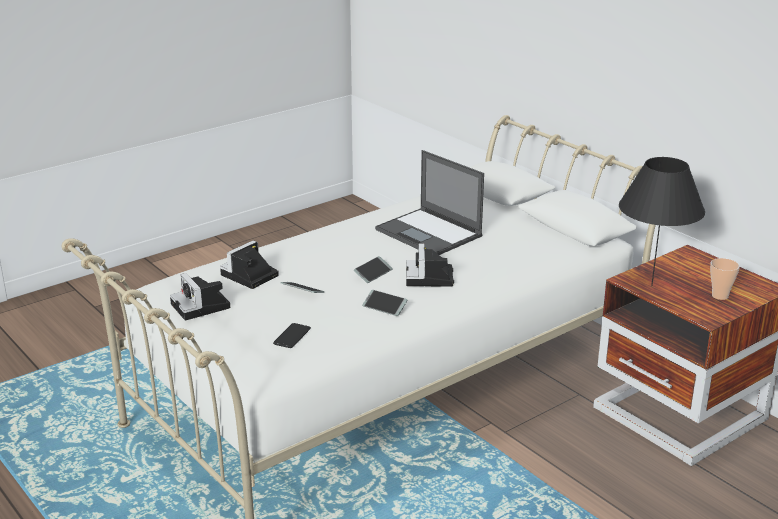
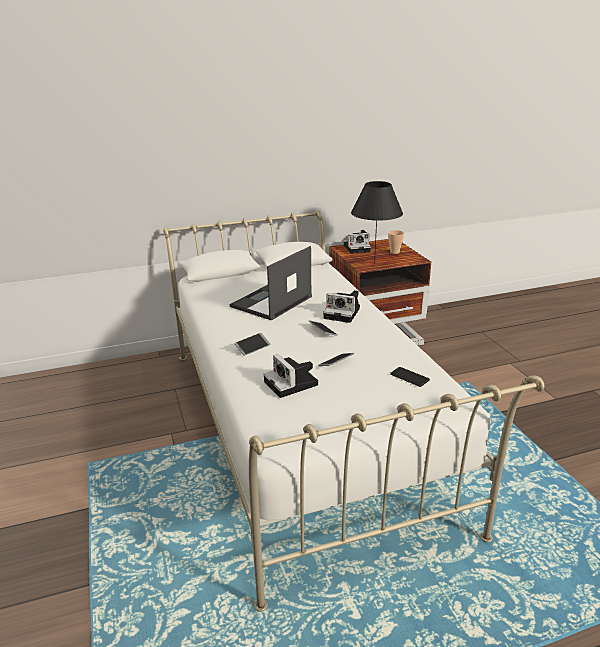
camera: 70 degrees left, 0 degrees up
(202, 307) = (337, 415): camera -> camera (358, 248)
(384, 307) = (378, 335): phone -> phone (252, 347)
(429, 233) = (271, 302): laptop -> laptop turned 150 degrees clockwise

